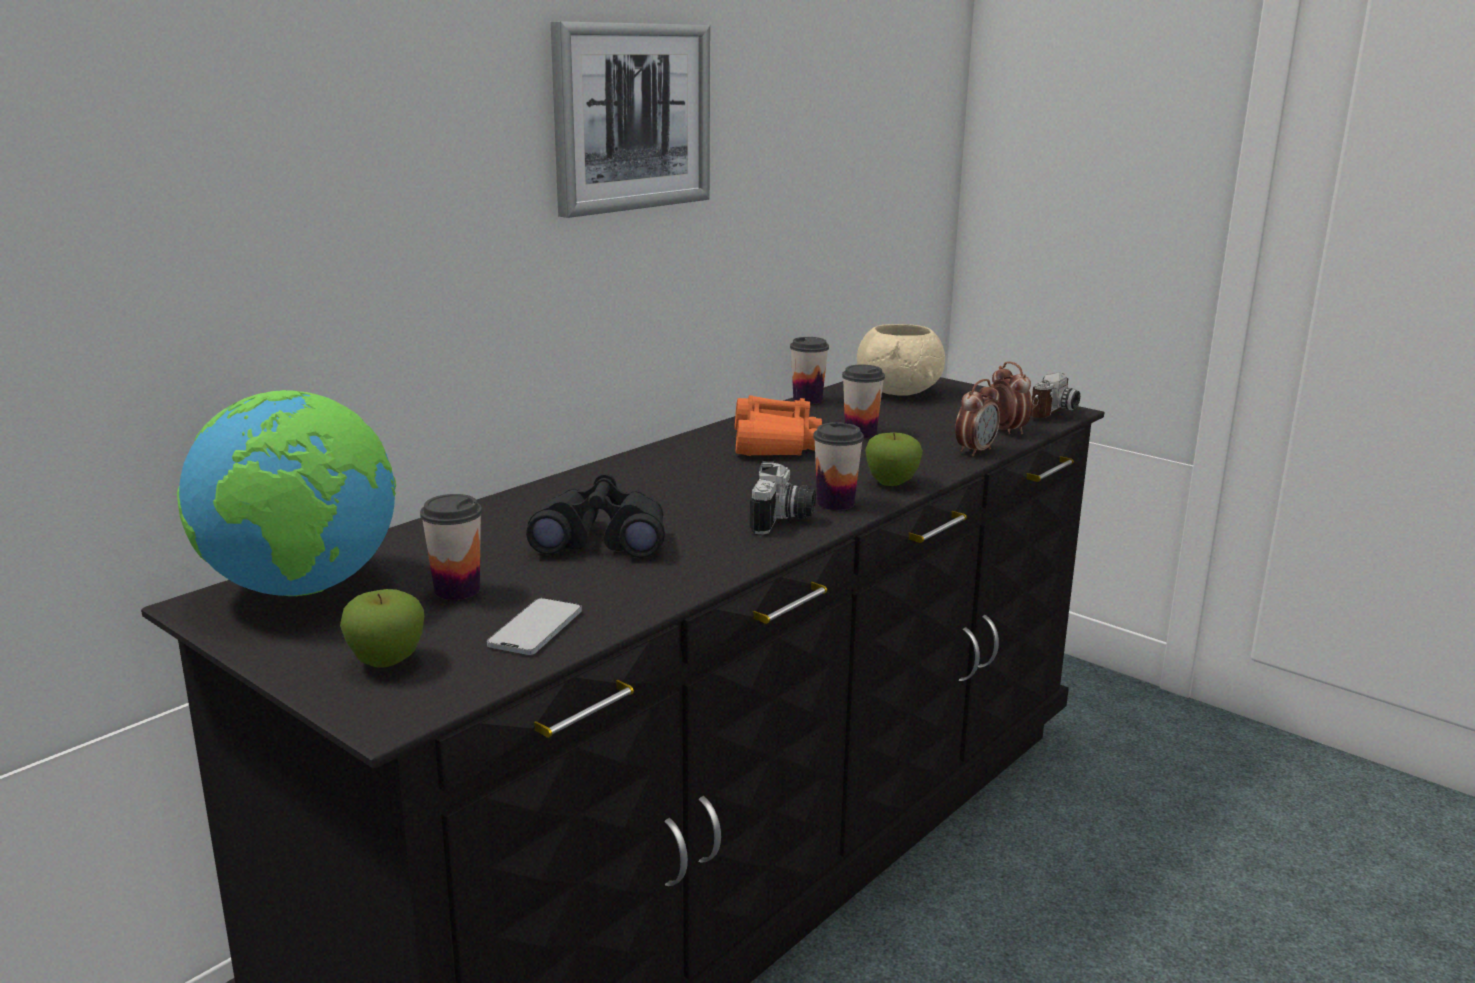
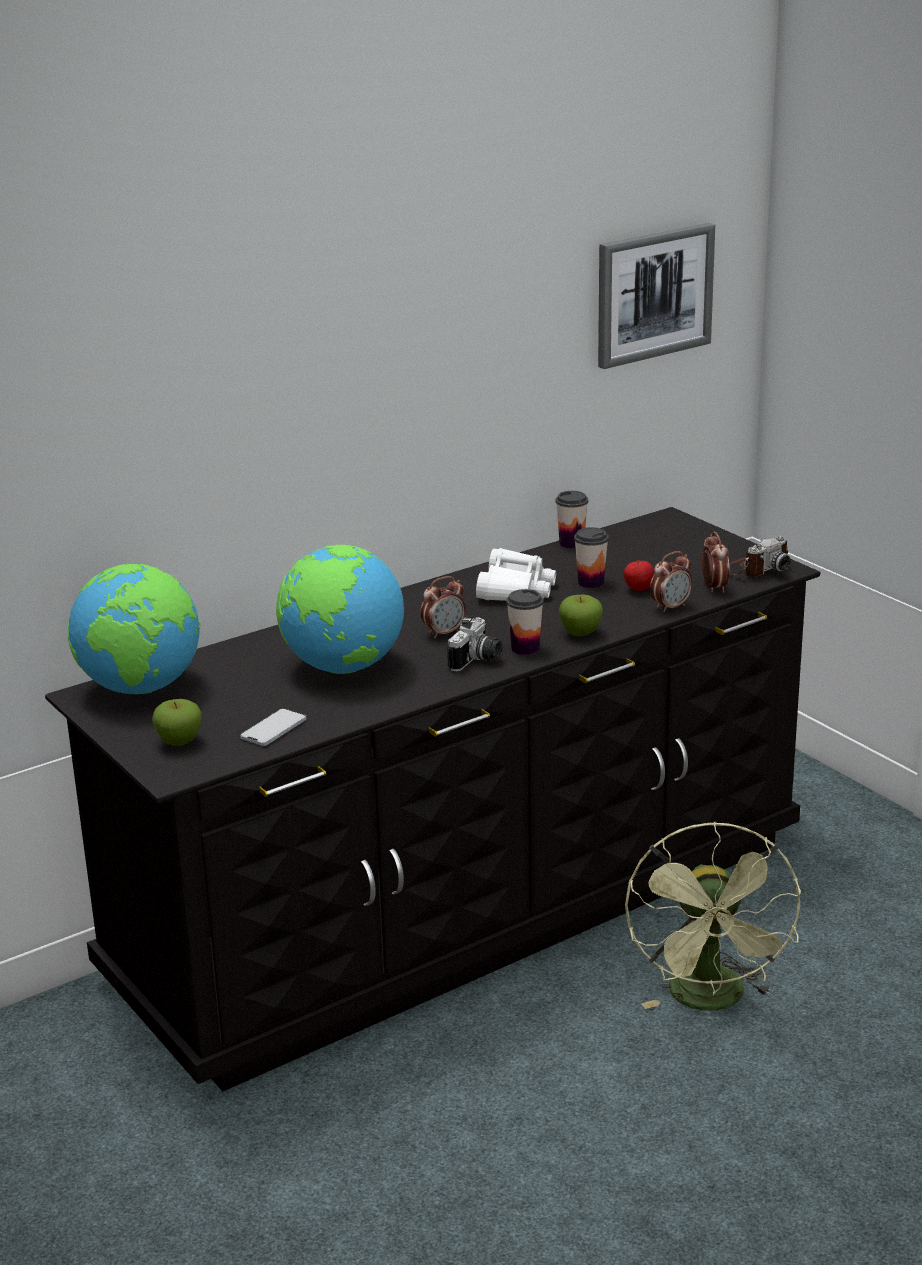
camera: 15 degrees right, 5 degrees up
(457, 590) = (235, 698): cup -> none
(601, 540) = (342, 667): black binoculars -> globe
(631, 117) = (402, 340): picture -> picture (653, 294)
(717, 493) = (444, 633): none -> alarm clock
(775, 444) = (515, 589): orange binoculars -> white binoculars
(899, 391) = (656, 538): beige bowl -> none
(922, 437) = (638, 590): none -> apple
(1087, 945) = (711, 1001): none -> green fan

